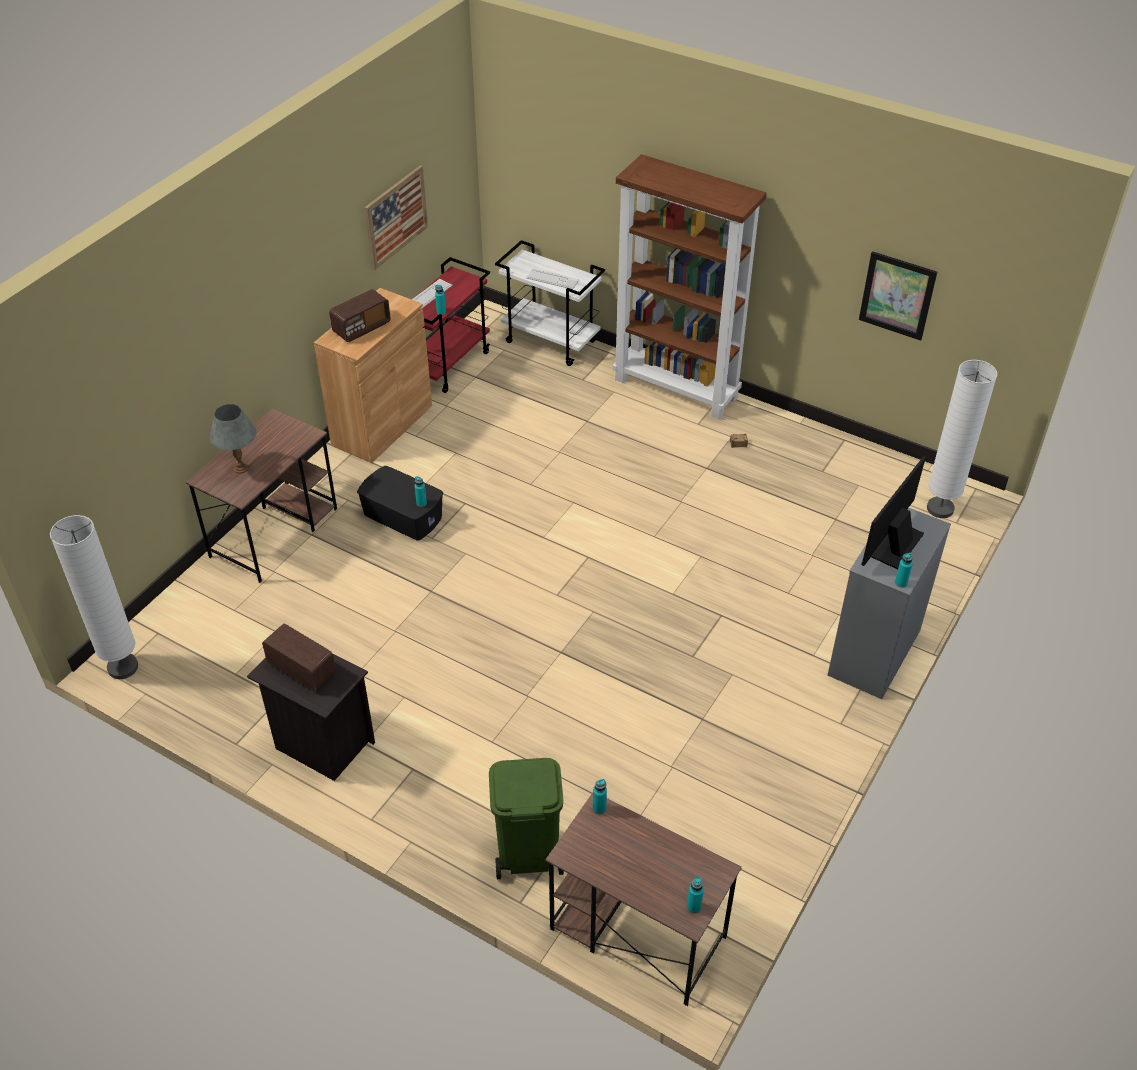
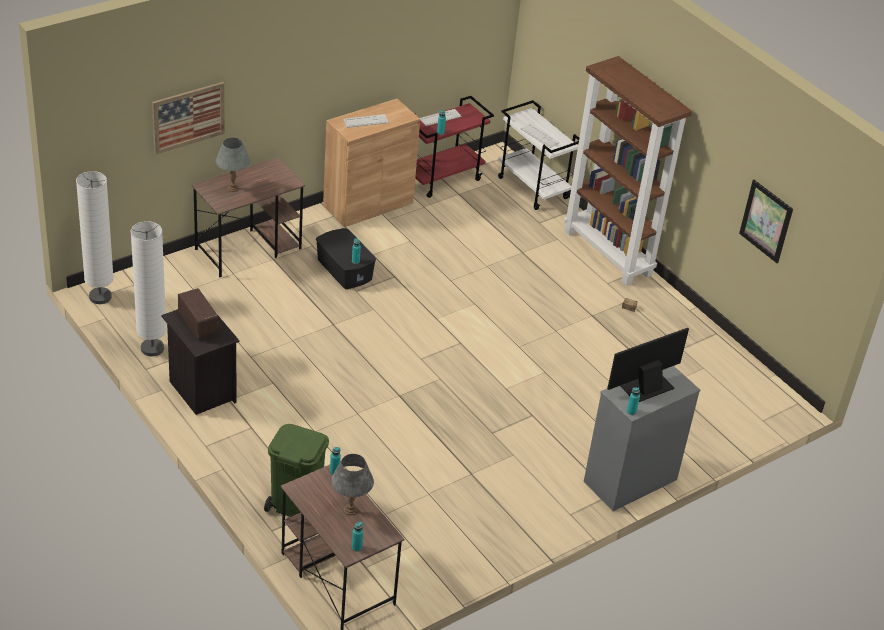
camera: 20 degrees right, 5 degrees down
(361, 328) = (365, 121): radio -> keyboard
(396, 217) = (426, 49): picture -> picture (188, 117)
(652, 855) = (350, 510): none -> grey table lamp
(940, 509) = (757, 407): white floor lamp -> white floor lamp (152, 349)

